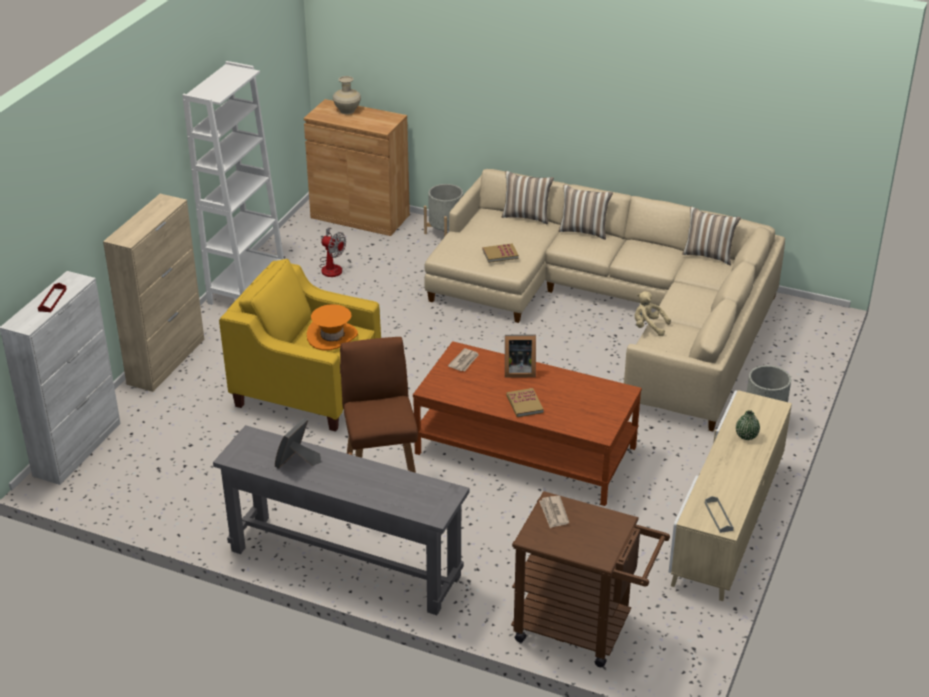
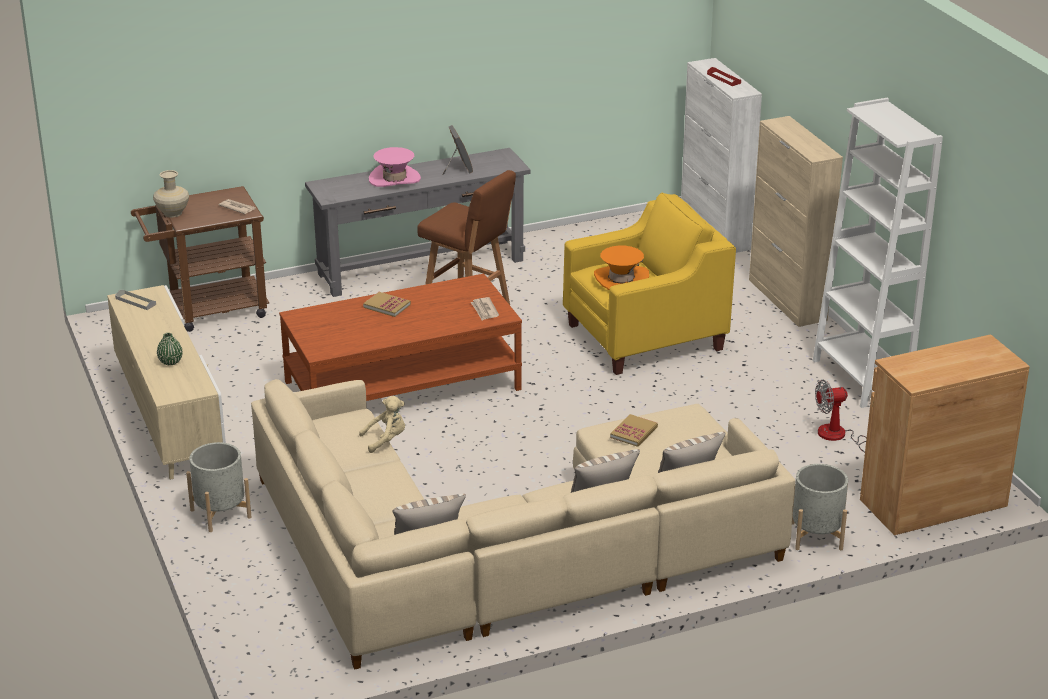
camera: 135 degrees right, 5 degrees down
(347, 110) = (974, 364): beige vase -> beige vase (173, 213)
(365, 482) = (394, 179): none -> pink hat
(518, 370) = (430, 325): picture frame -> none

